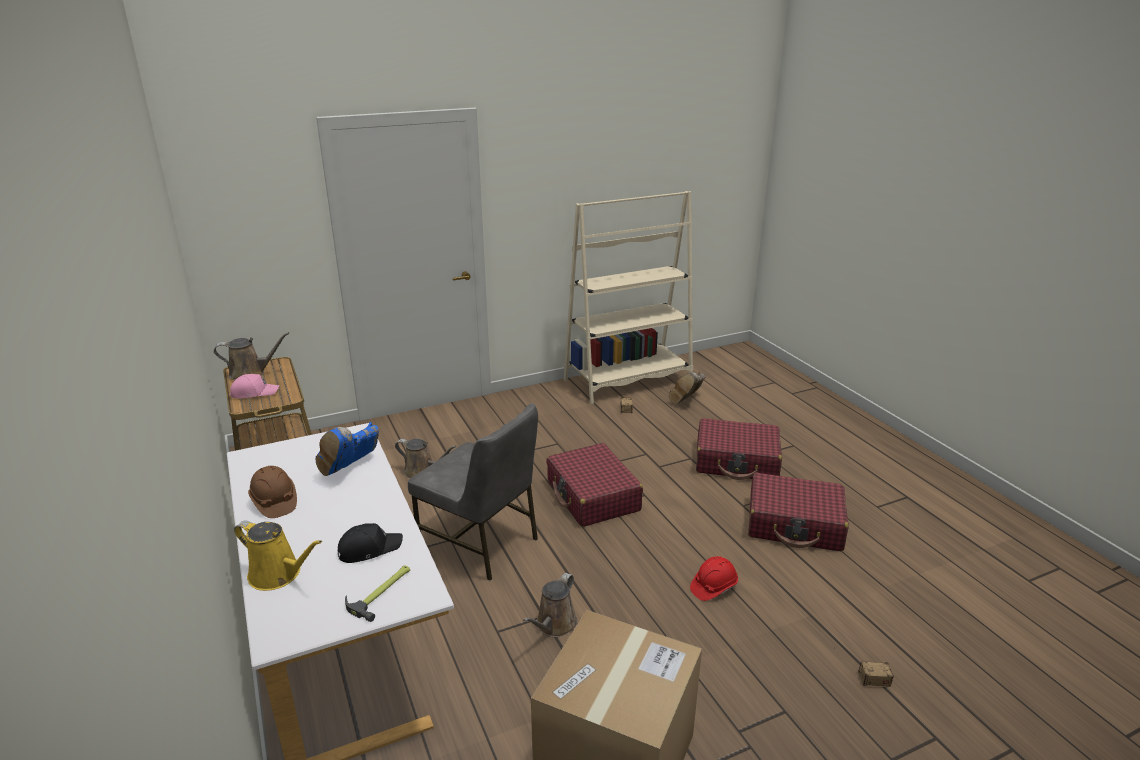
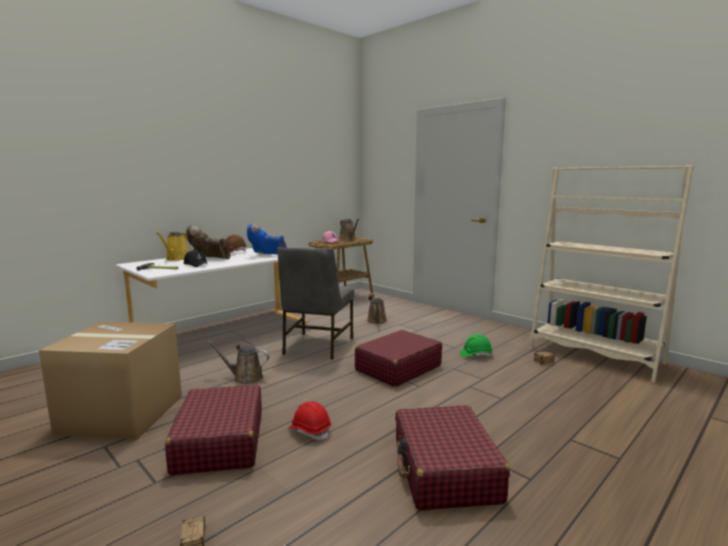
camera: 70 degrees right, 15 degrees down
(587, 438) = (475, 355): none -> green hard hat
(687, 401) = (608, 385): brown boot -> brown boot (209, 259)
(737, 461) = (529, 423): red suitcase -> red suitcase (219, 442)

